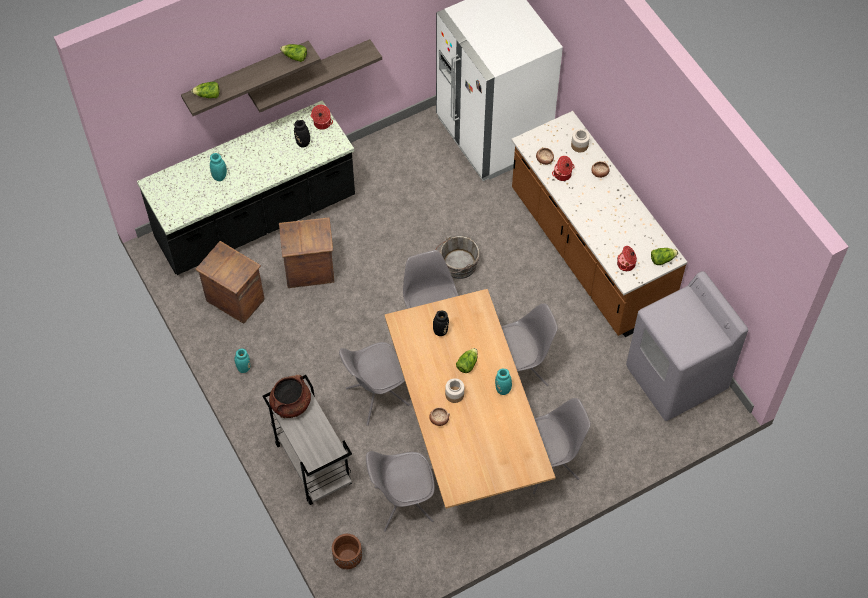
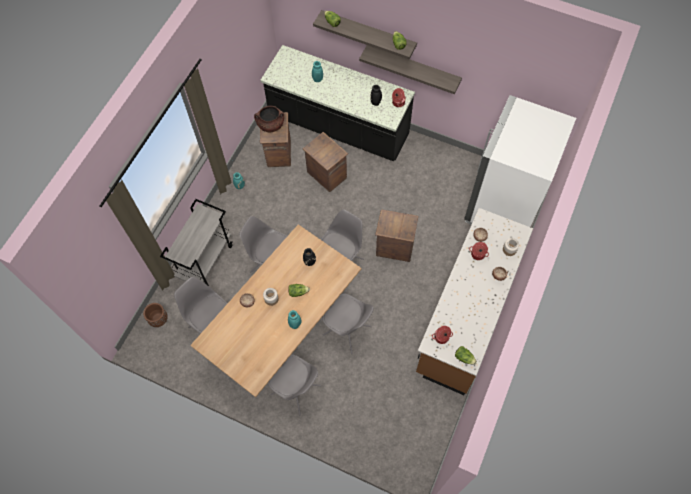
camera: 55 degrees right, 5 degrees up
(291, 404) = (203, 217): brown cooking pot -> brown cooking pot (270, 125)
(457, 265) = (394, 247): grey bucket -> crate
(676, 379) = (417, 429): grey washing machine -> none

